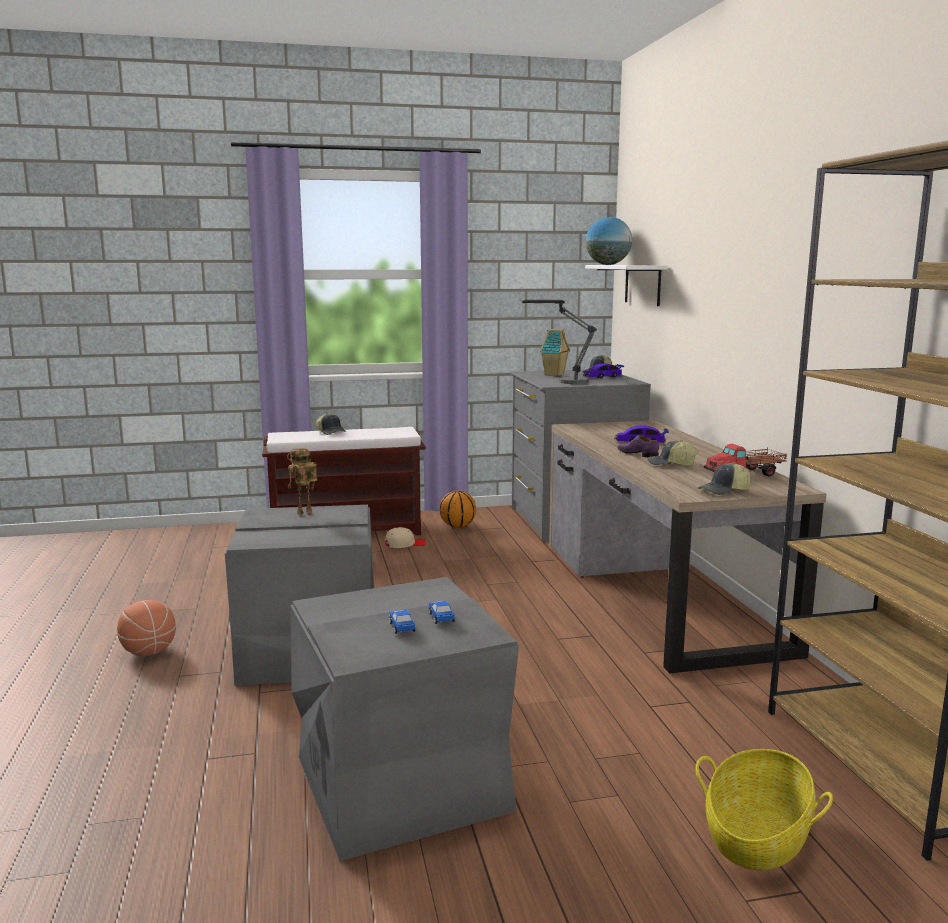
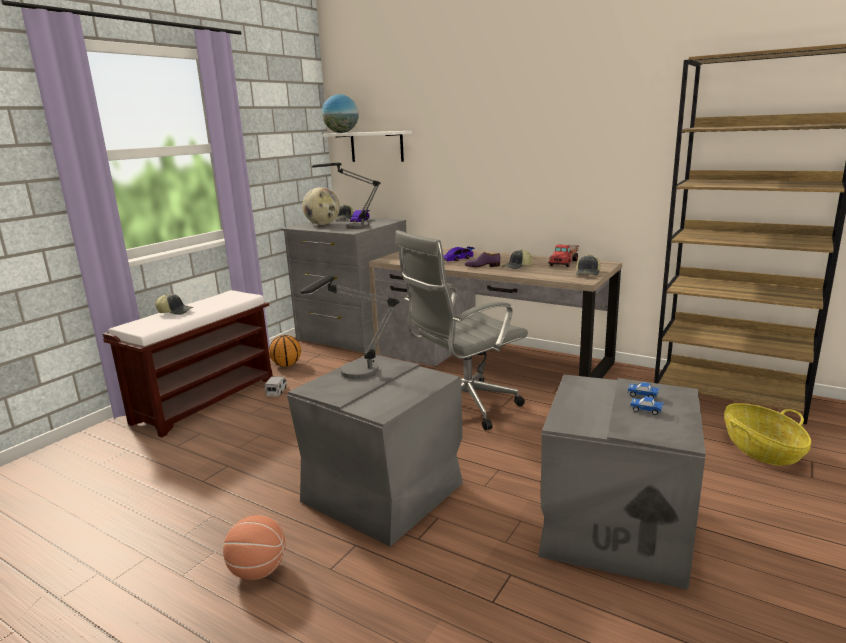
camera: 45 degrees left, 5 degrees up
(304, 513) = (353, 376): toy robot -> table lamp
(405, 544) = (277, 391): beige cap -> toy truck
(518, 622) = (463, 407): none -> grey office chair
(555, 374) = (322, 224): toy house -> globe

